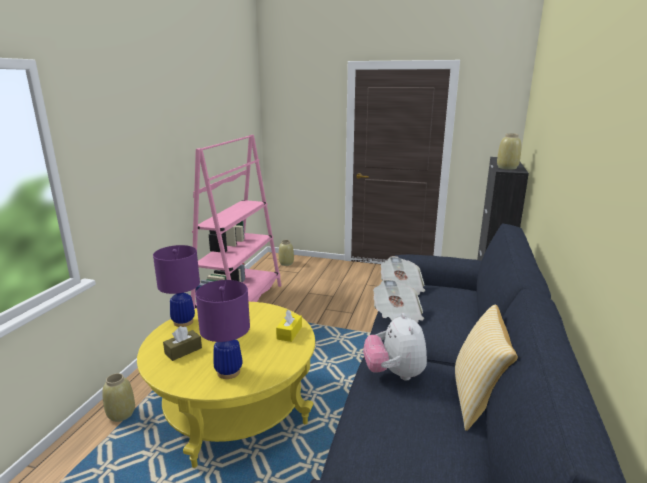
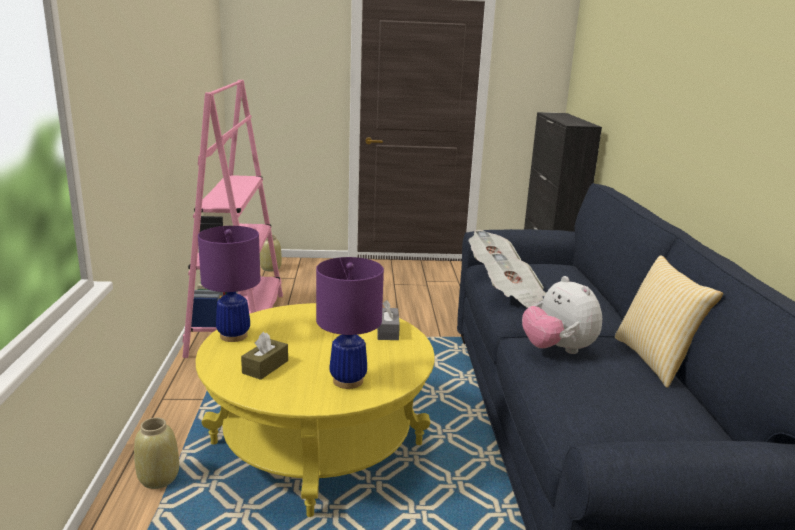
camera: 20 degrees left, 0 degrees up
(289, 333) = (387, 331): yellow tissue box -> grey tissue box
(507, 168) = (573, 122): beige vase -> none

